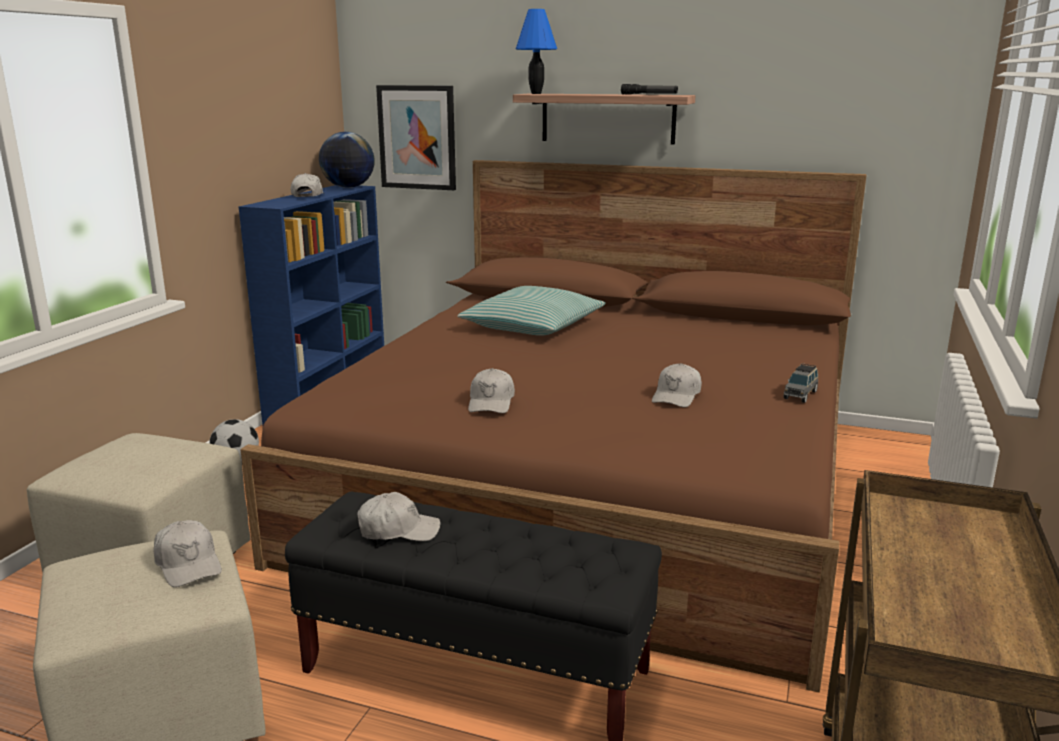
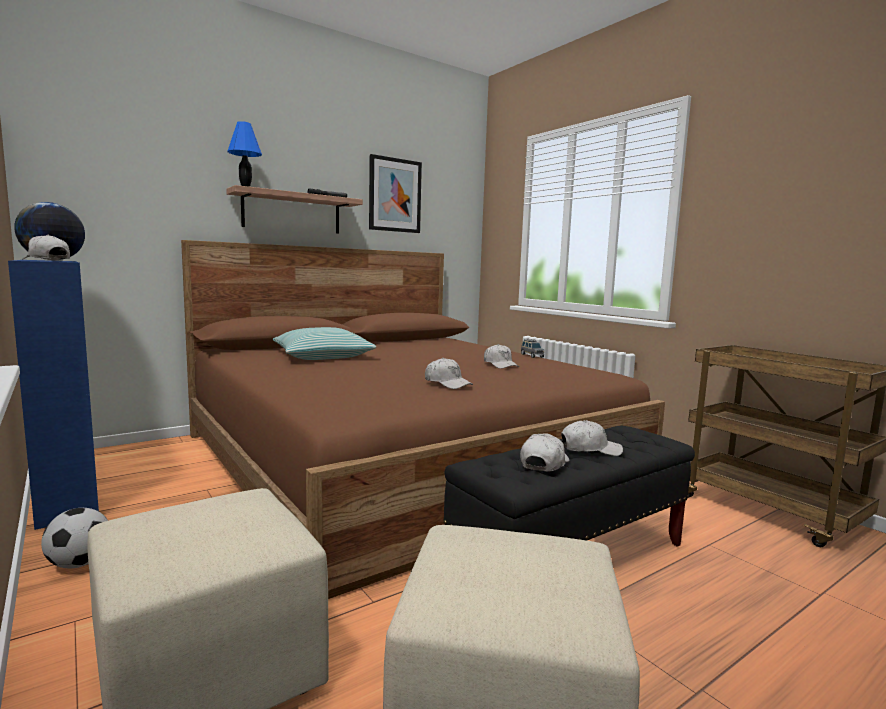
camera: 55 degrees left, 10 degrees down
(188, 564) = (508, 542): white cap -> white cap (590, 449)
(417, 137) = (112, 218): picture -> picture (394, 195)

